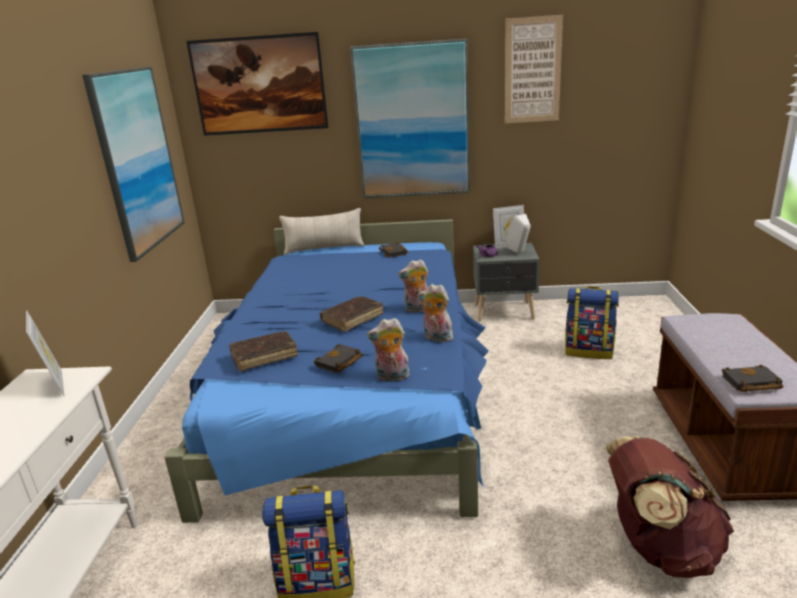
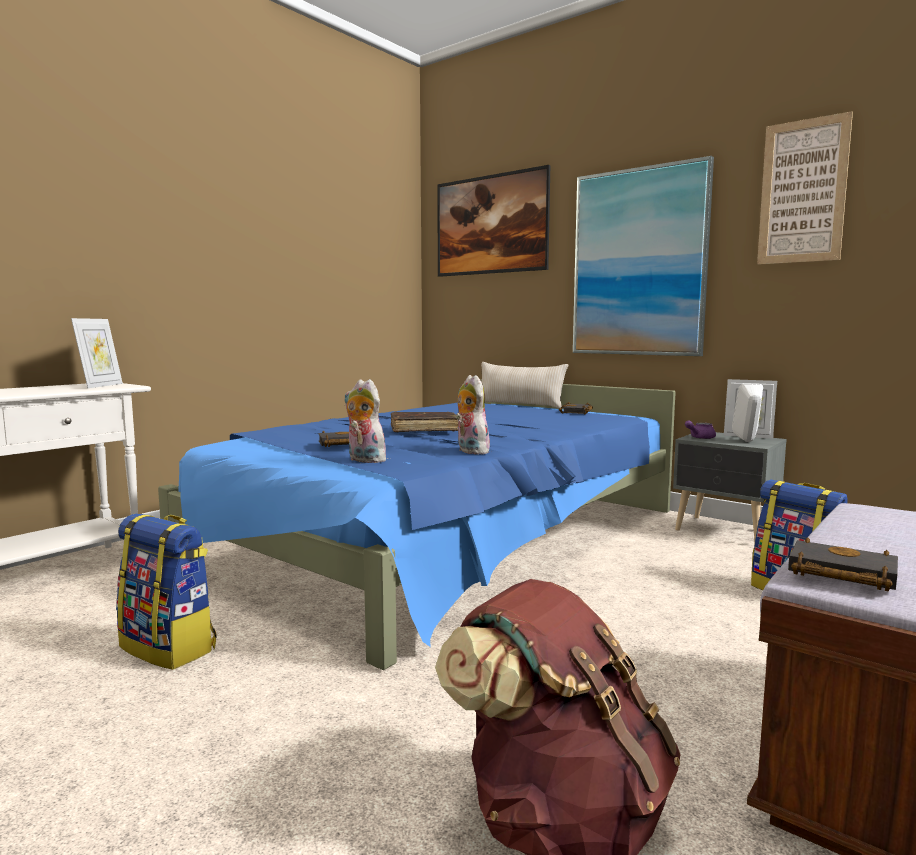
camera: 35 degrees right, 15 degrees down
(138, 160) = (344, 275): picture -> none
(264, 356) = (300, 431): brown book -> none
(417, 309) = (500, 436): plush toy -> none

